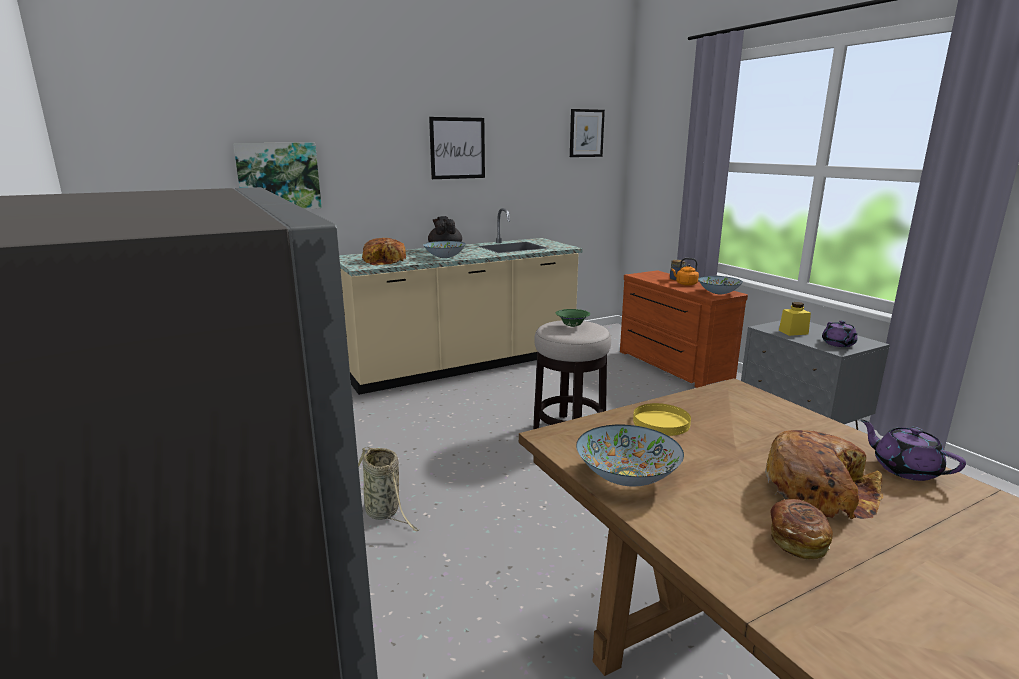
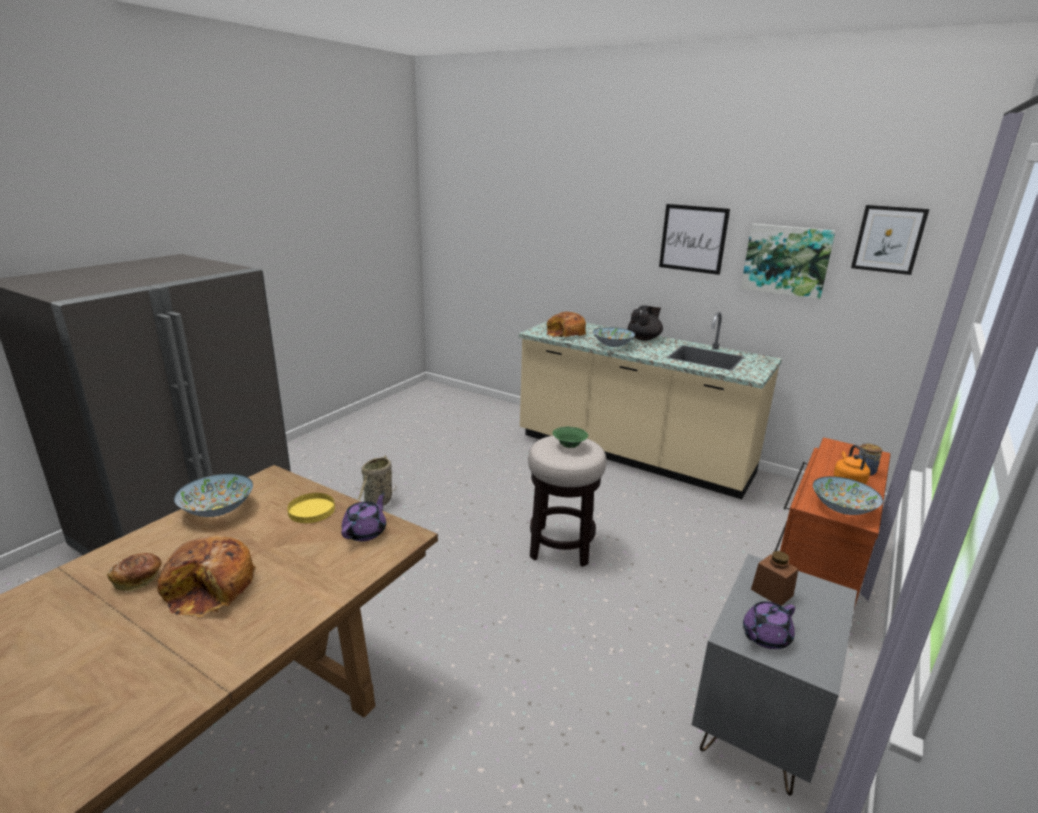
camera: 60 degrees right, 5 degrees up
(278, 176) = (533, 244): picture -> picture (786, 260)
(793, 332) = (772, 592): yellow jar -> brown jar
(904, 469) = (258, 633): purple teapot -> purple teapot (365, 532)

